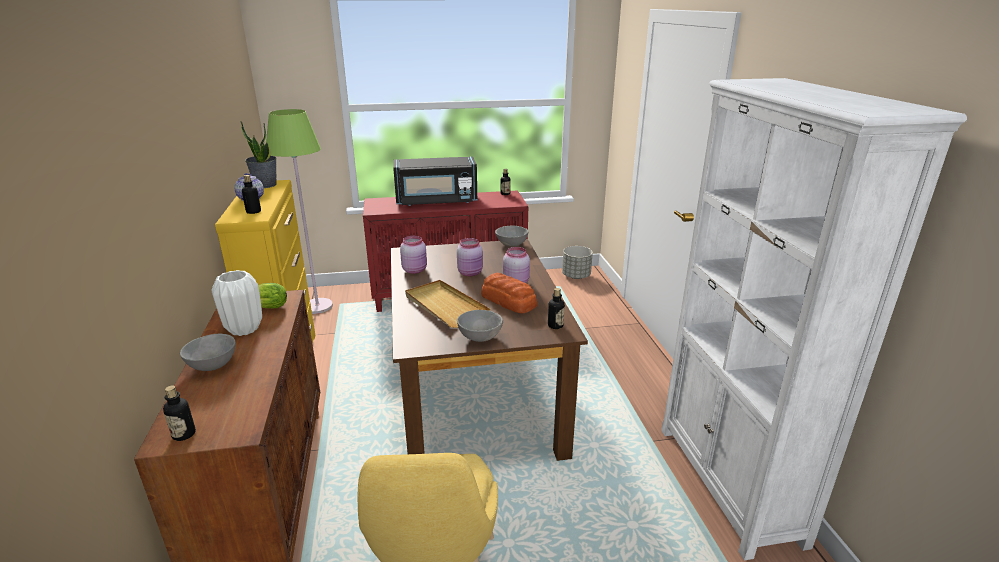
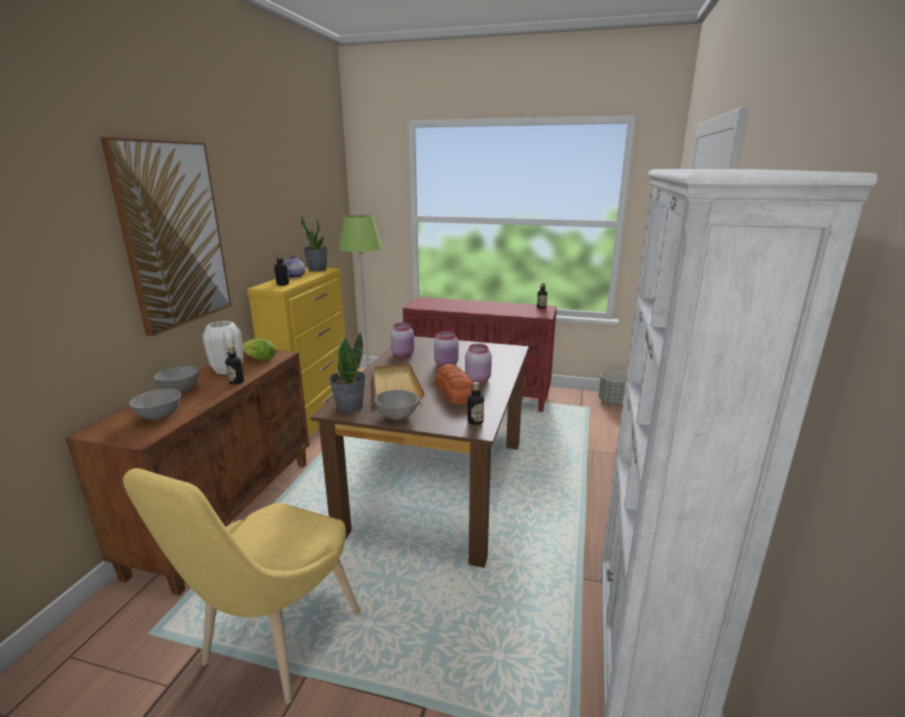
camera: 25 degrees right, 5 degrees down
(157, 174) = (173, 235): none -> picture
(184, 434) = (109, 430): bottle -> bottle (236, 382)
(422, 339) = (349, 407): none -> potted plant
(436, 201) = (473, 305): black microwave -> none
(511, 245) = (507, 349): grey bowl -> grey bowl (158, 417)

